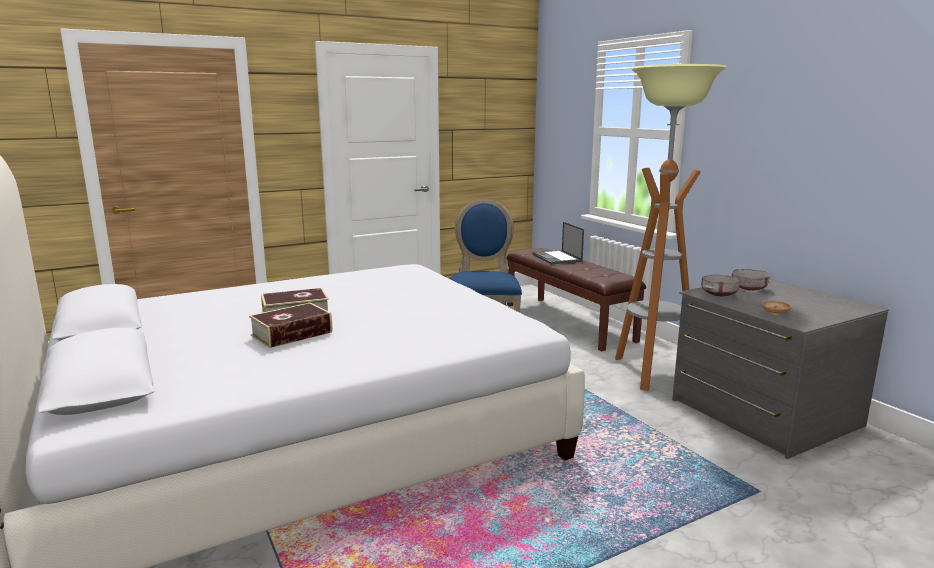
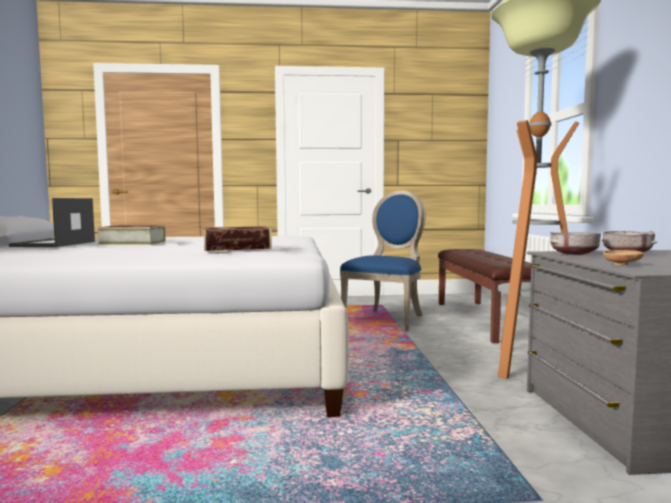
camera: 25 degrees right, 10 degrees down
(292, 334) = (97, 248): book -> book (237, 248)
(557, 258) = (478, 253): laptop -> laptop (54, 244)

